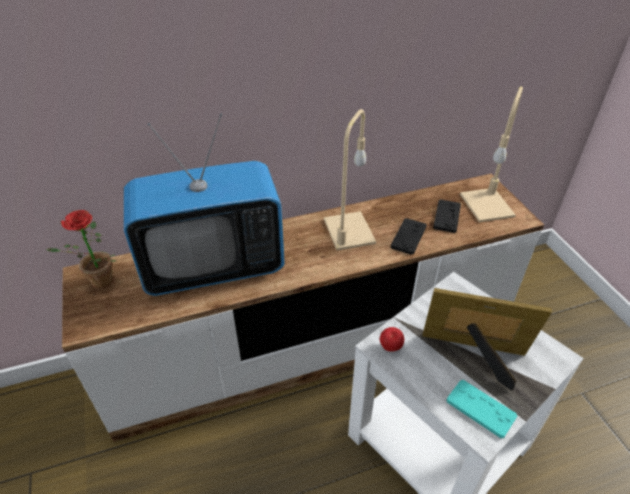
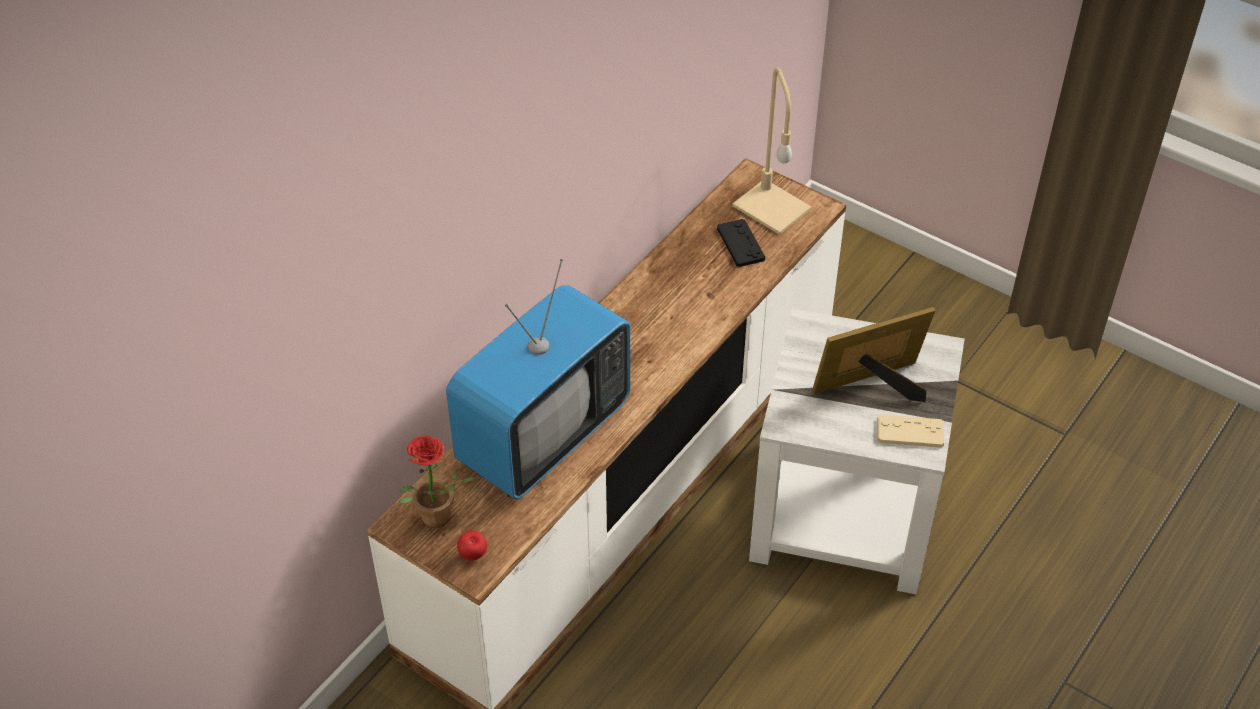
camera: 35 degrees left, 5 degrees up
(350, 232) = (652, 316): beige table lamp -> none
(390, 348) = (794, 421): apple -> apple (473, 556)
(408, 237) = (720, 290): black game controller -> none
(480, 409) = (910, 432): turquoise game controller -> beige game controller

